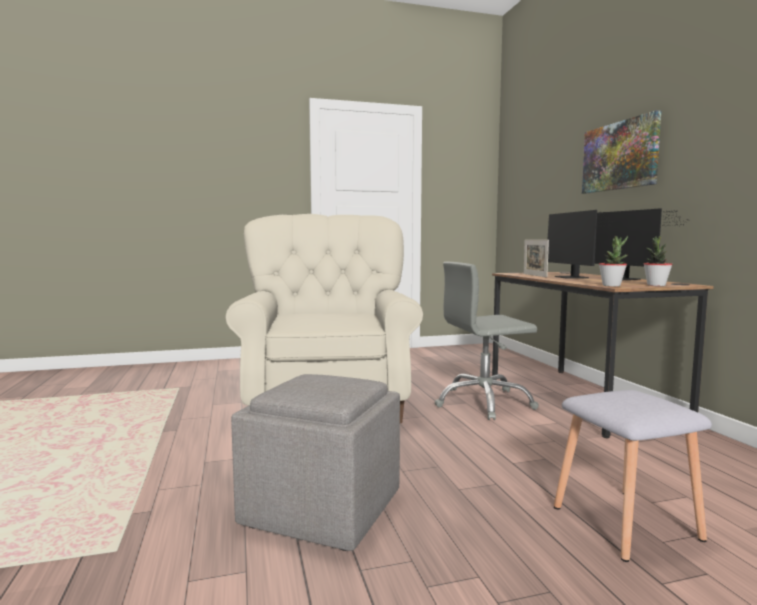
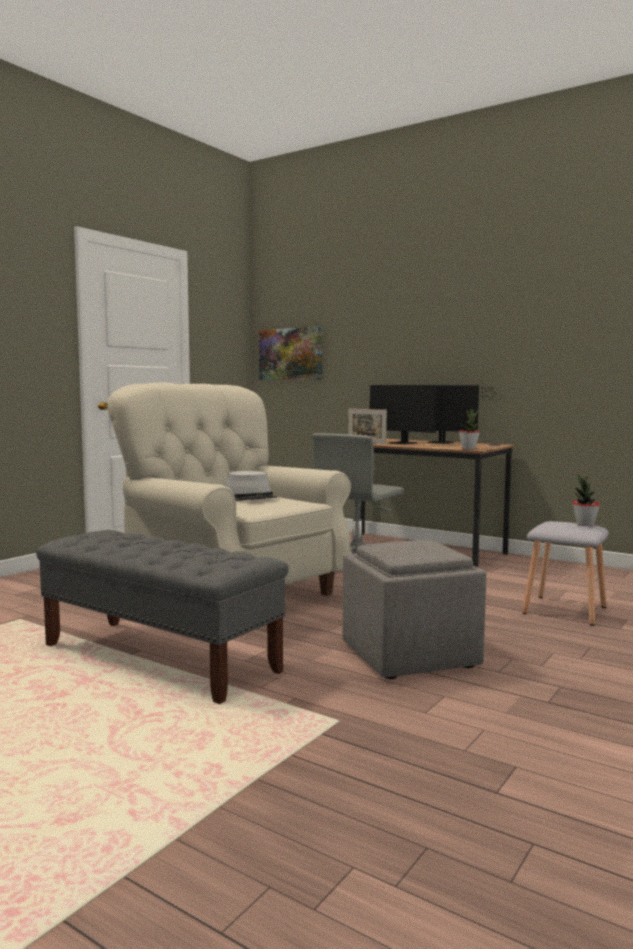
camera: 40 degrees left, 0 degrees up
(168, 439) = (158, 658): none -> grey bench
(337, 316) = (250, 497): none -> grey hat
(620, 156) = (419, 335): picture -> picture (291, 354)
(656, 285) = (489, 446): potted plant -> potted plant (585, 524)

